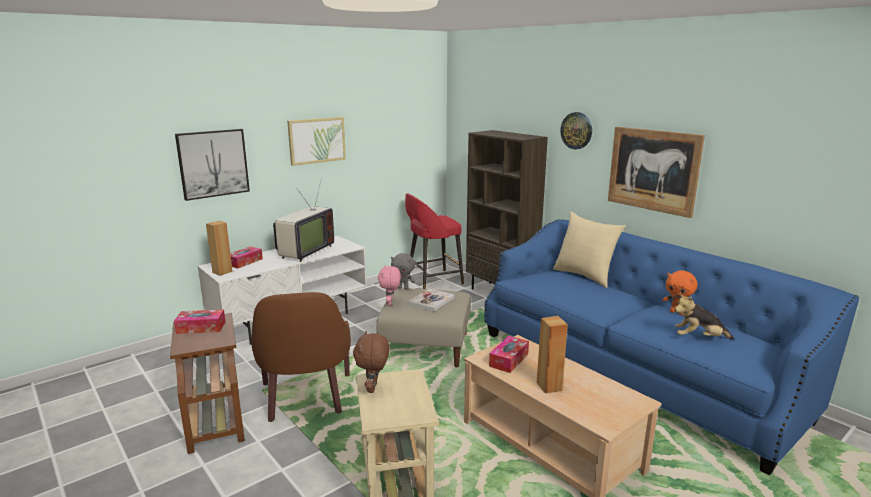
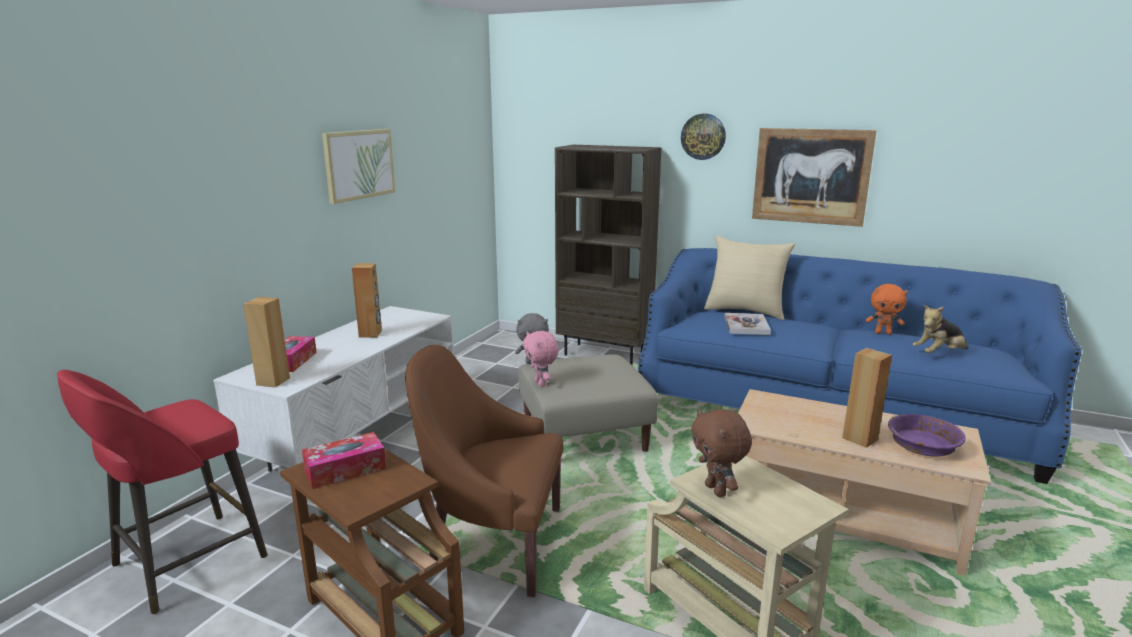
camera: 25 degrees left, 0 degrees up
(213, 163) = (226, 204): picture -> none
(304, 252) = (371, 334): television -> brown speaker
(306, 398) = (493, 543): brown armchair -> brown armchair turned 135 degrees clockwise
(431, 301) = (591, 371): book -> book (746, 325)
(432, 280) = (506, 353): red stool -> red stool (185, 563)
(509, 360) = (780, 419): tissue box -> none
(591, 403) = (922, 446): none -> purple bowl

